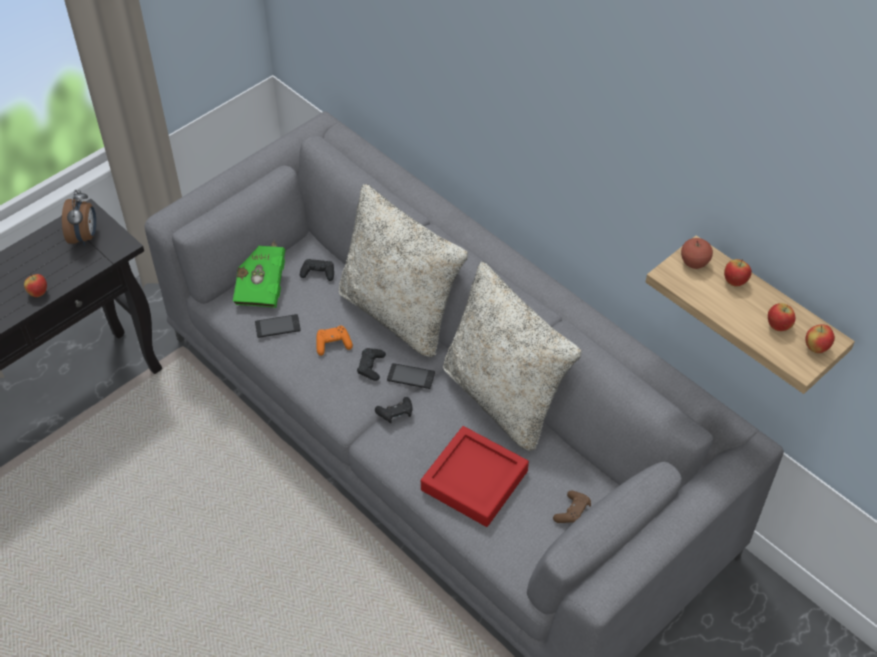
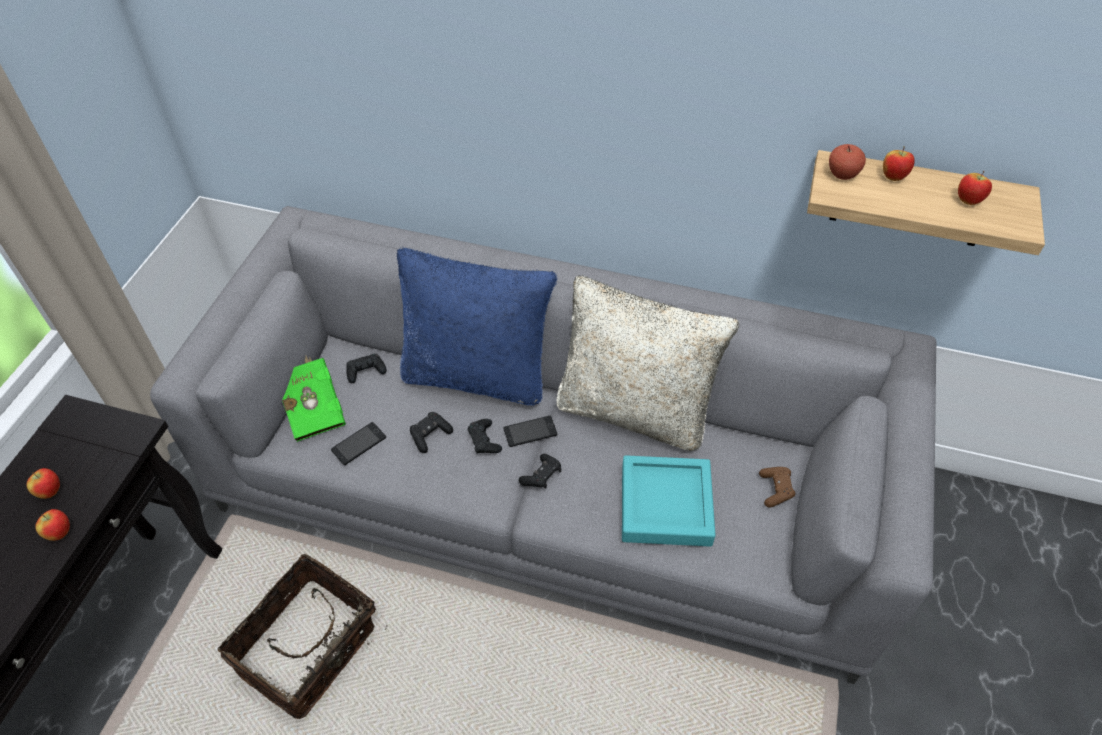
camera: 30 degrees left, 0 degrees up
(85, 236) = (84, 440): alarm clock -> none
(181, 474) = (311, 651): none -> basket
(333, 344) = (430, 435): orange game controller -> black game controller
(399, 317) = (477, 379): beige pillow -> blue pillow
(474, 480) = (665, 505): red tray -> turquoise tray
(816, 348) = (1017, 206): apple -> apple (50, 492)

